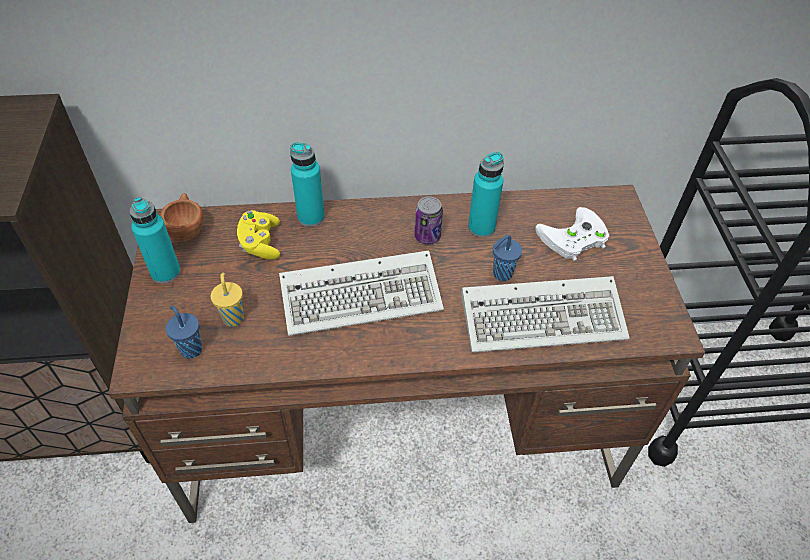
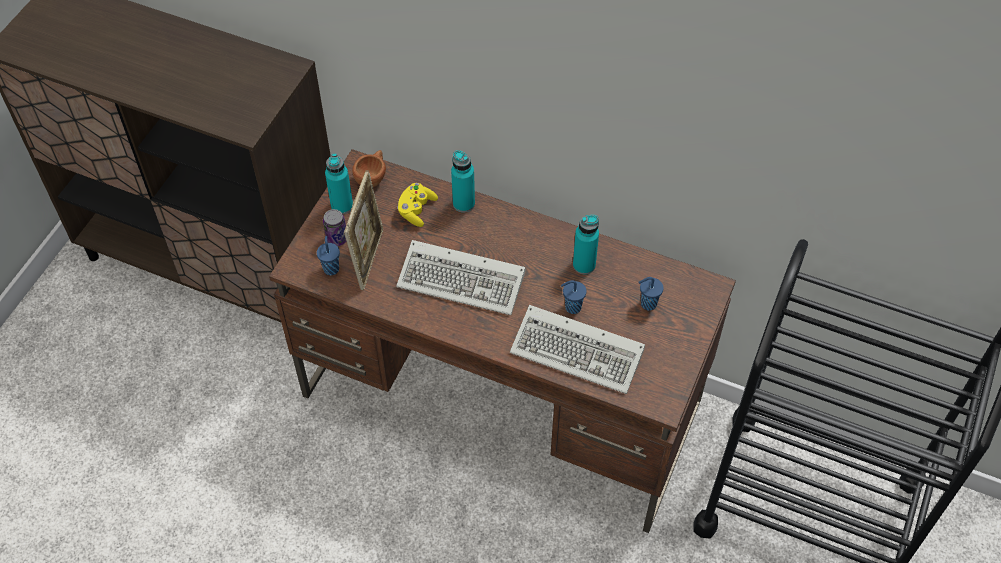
camera: 30 degrees right, 5 degrees up
(233, 317) = (369, 258): yellow cup -> picture frame
(427, 236) = (538, 255): can -> can (337, 239)
(572, 239) = (647, 304): white game controller -> blue cup

